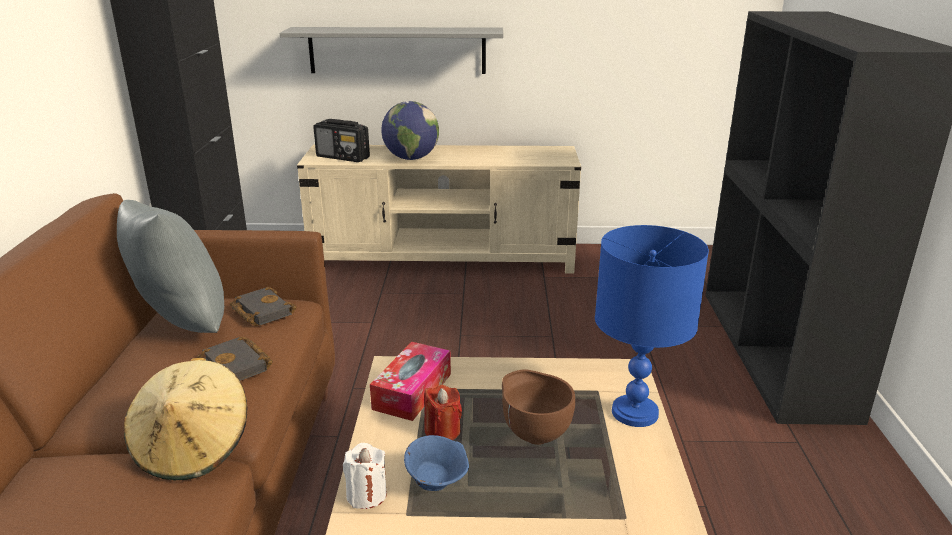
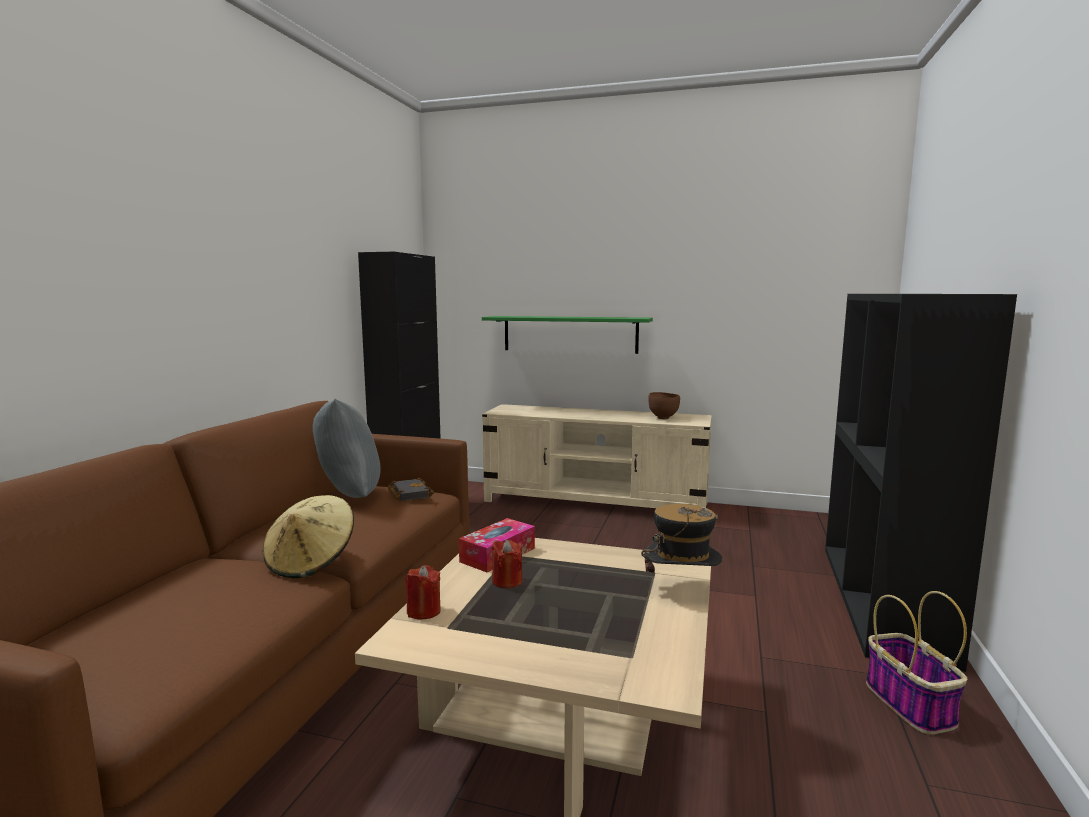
camera: 15 degrees right, 15 degrees down
(239, 365) = (373, 521): black book -> none
(343, 157) = (519, 411): radio -> none
(366, 495) = (423, 611): white candle -> red candle
(397, 50) = (570, 334): grey shelf -> green shelf
(411, 158) = (571, 415): globe -> none
(437, 482) = (483, 611): blue bowl -> none
(534, 434) = (582, 593): brown bowl -> brown bowl (662, 418)
(635, 413) = (681, 590): blue table lamp -> hat
(831, 472) = (911, 705): none -> basket

